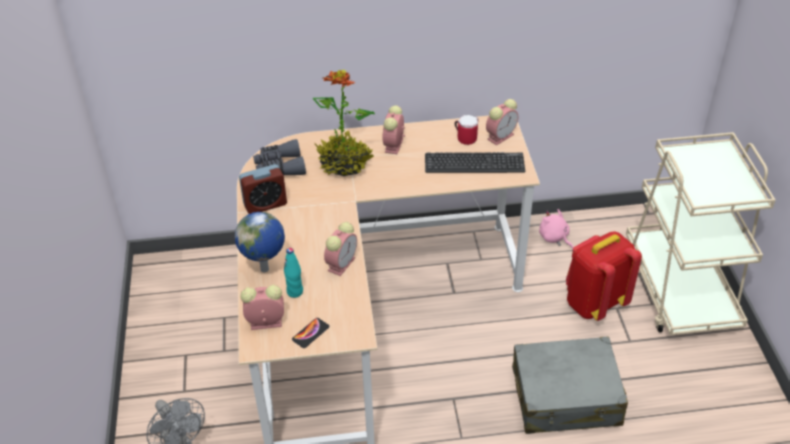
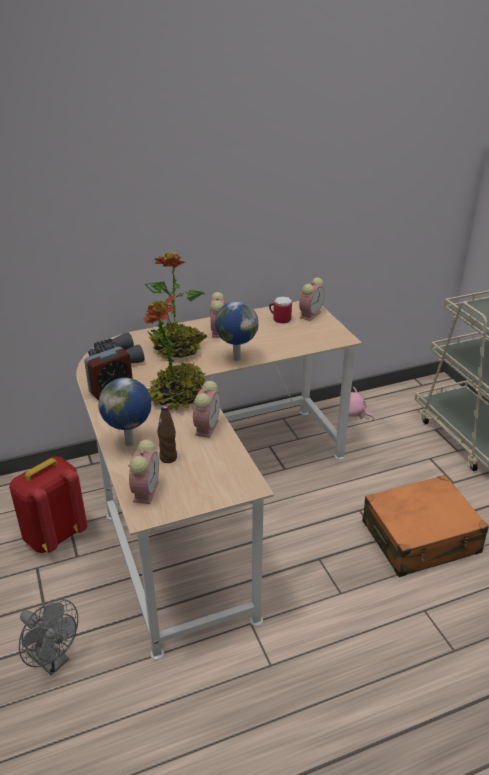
camera: 15 degrees left, 10 degrees down
(264, 323) = (146, 490): alarm clock -> alarm clock turned 120 degrees clockwise
(295, 292) = (168, 458): turquoise bottle -> brown bottle
(310, 333) = (199, 492): phone -> none
(325, 223) = (177, 397): none -> potted plant
(399, 184) = (236, 358): none -> globe
(474, 163) = (297, 335): keyboard -> none
(566, 397) = (420, 538): grey suitcase -> orange suitcase
(593, 303) = (409, 457): red backpack -> red backpack (54, 535)

